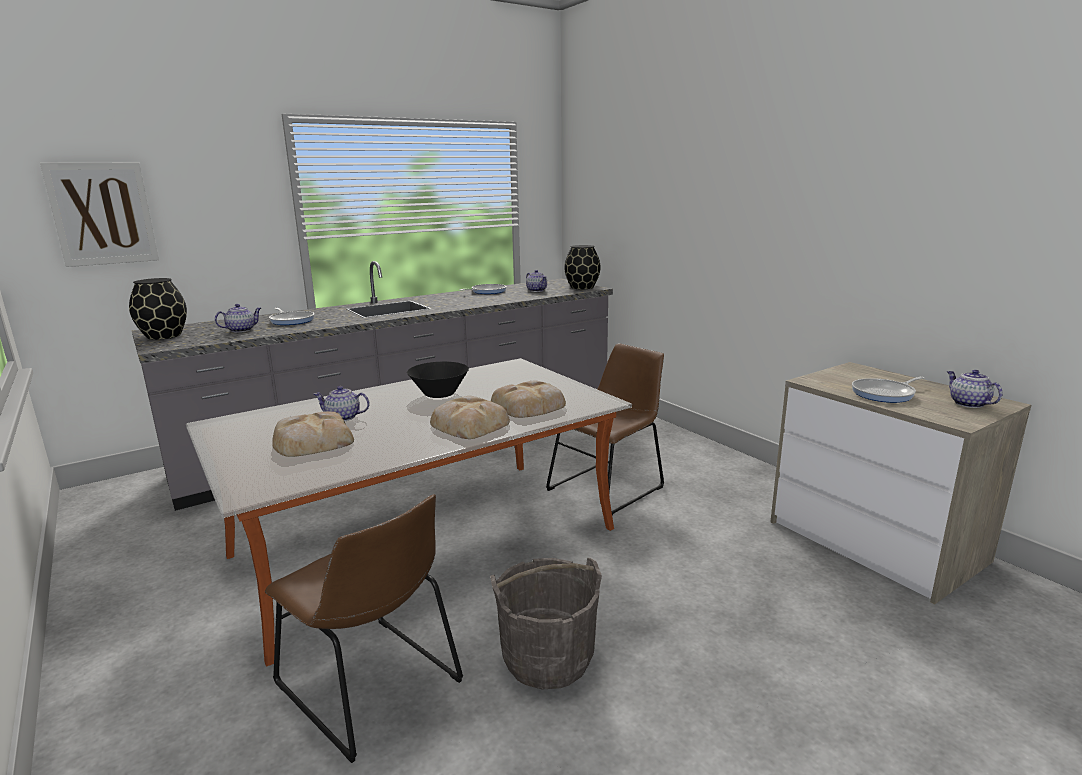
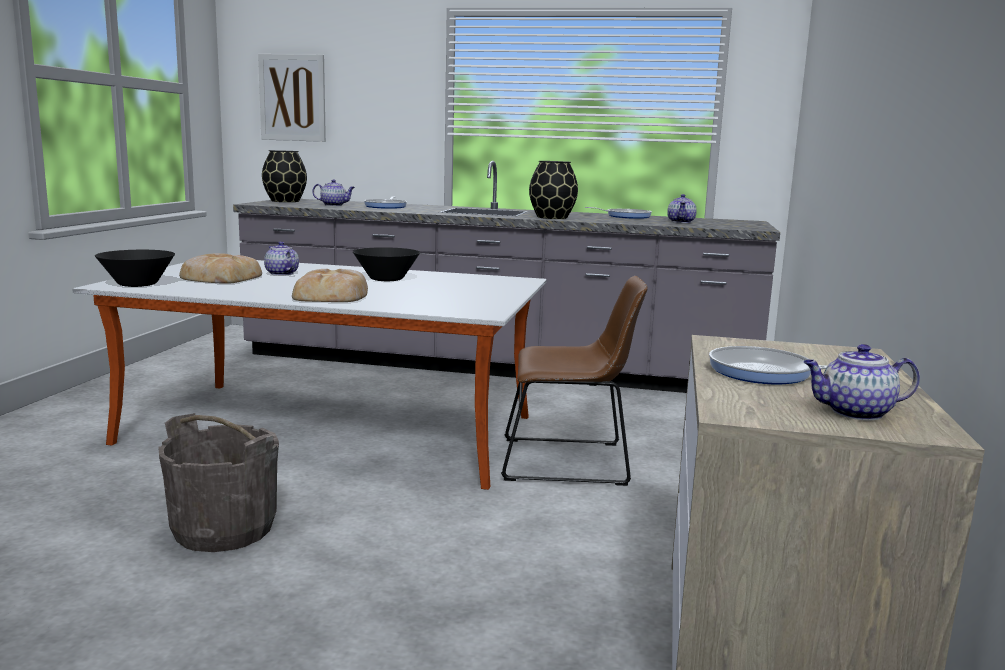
camera: 45 degrees right, 5 degrees down
(272, 480) = (137, 284): none -> black bowl
(373, 687) = (116, 482): brown chair -> none
(530, 406) = (415, 299): bread -> none
(582, 287) = (747, 227): black vase -> black vase (552, 217)
(967, 403) = (854, 413): teapot -> teapot turned 120 degrees counterclockwise

